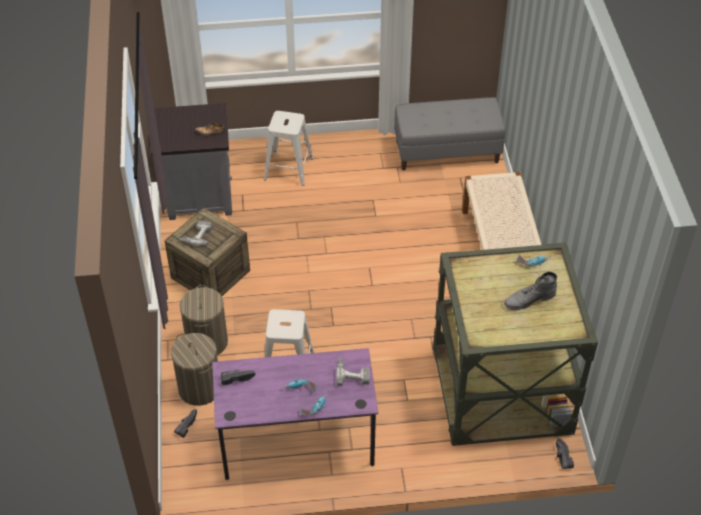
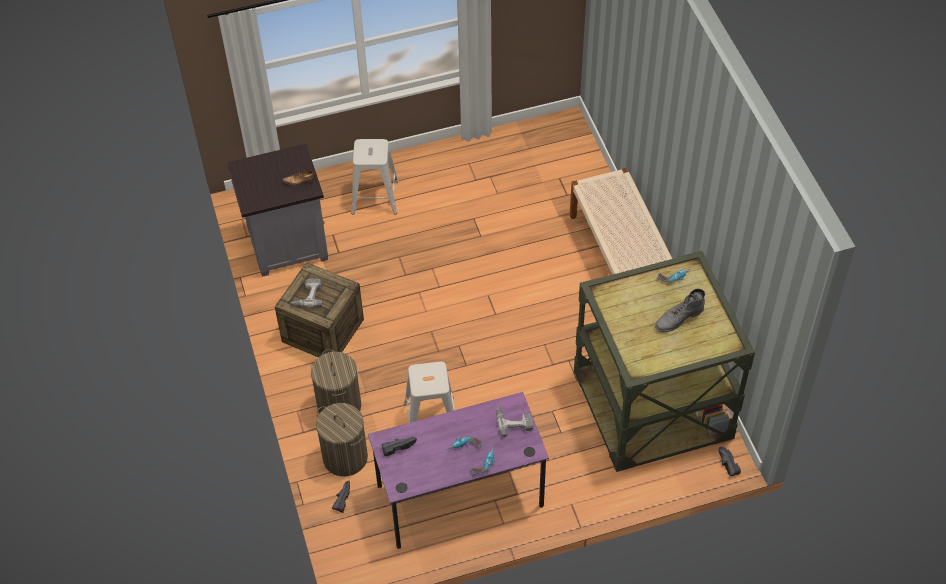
camera: 10 degrees left, 5 degrees up
(447, 151) = (539, 150): grey bench -> none

